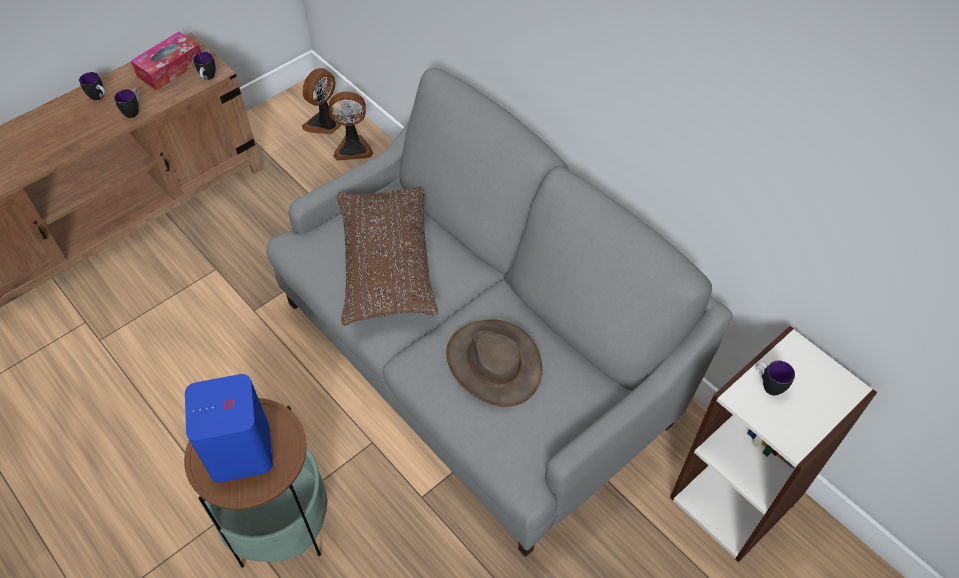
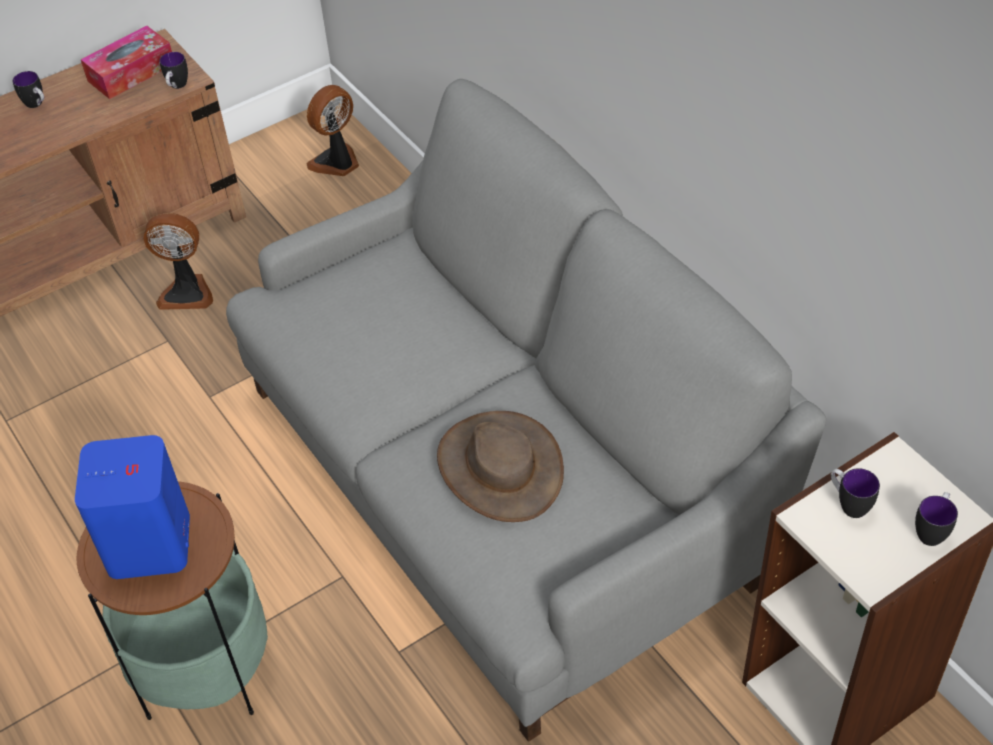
camera: 10 degrees right, 5 degrees down
(134, 111) = (77, 123): mug -> mug (932, 531)
(353, 147) = (371, 195): fan -> fan (187, 292)
(387, 265) = (378, 334): brown pillow -> none

